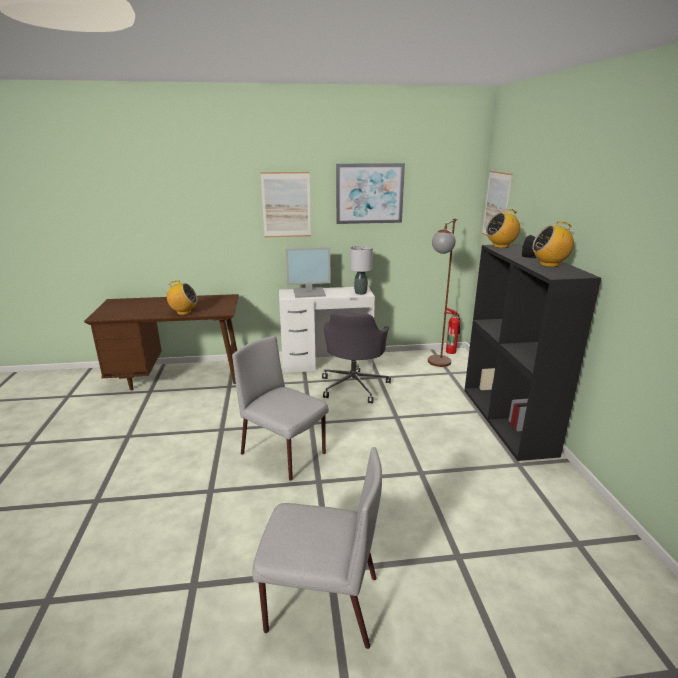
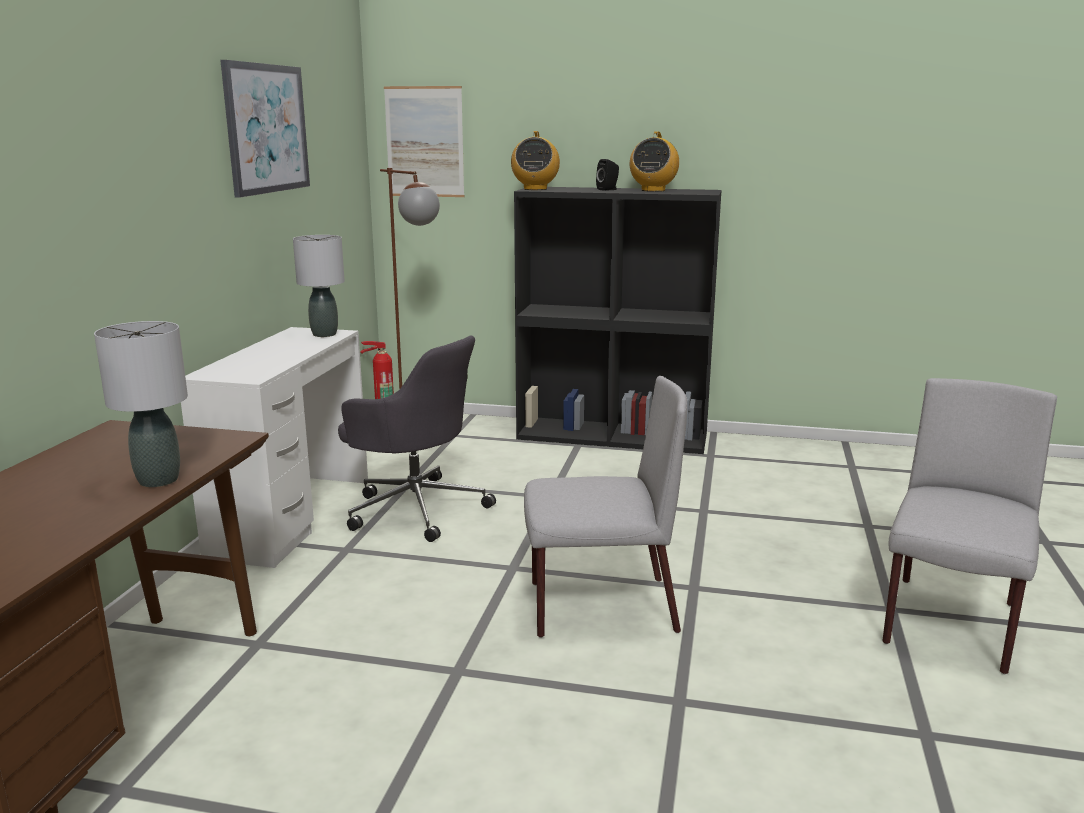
camera: 70 degrees left, 5 degrees down
(183, 312) = (157, 480): radio -> grey table lamp
(284, 454) = (599, 607): grey chair -> grey chair turned 150 degrees counterclockwise
(286, 205) = (160, 158): picture -> none
(309, 292) = (254, 361): monitor -> none

